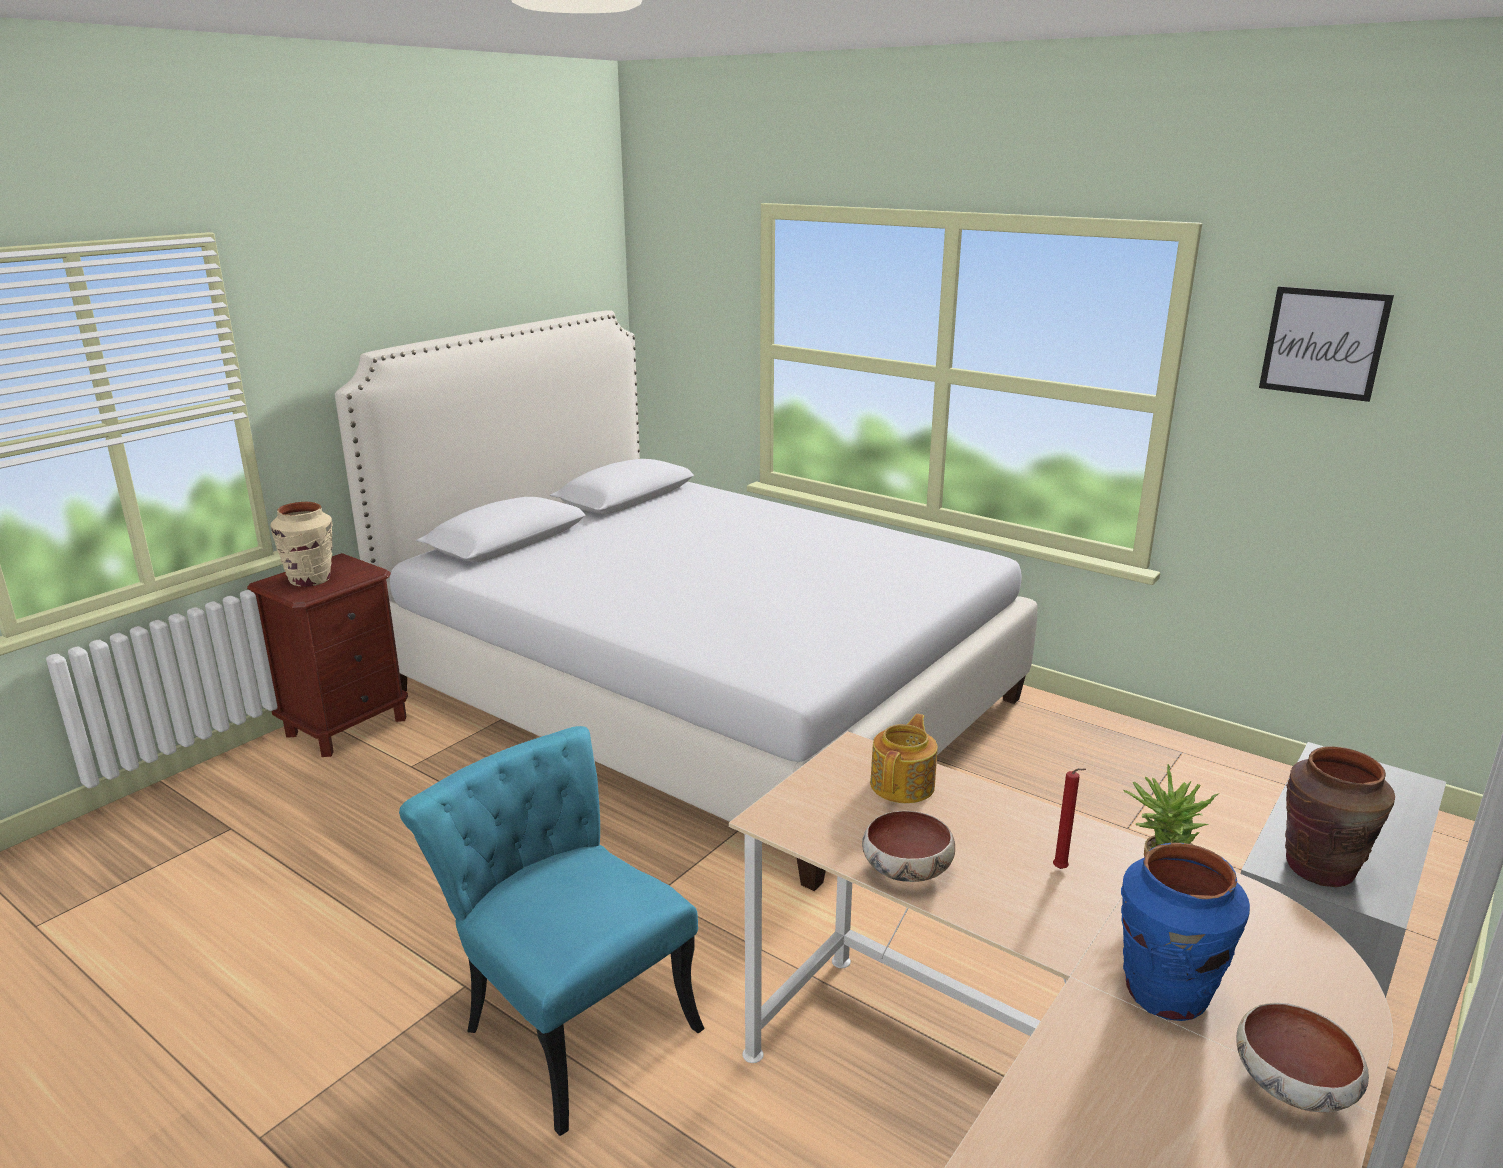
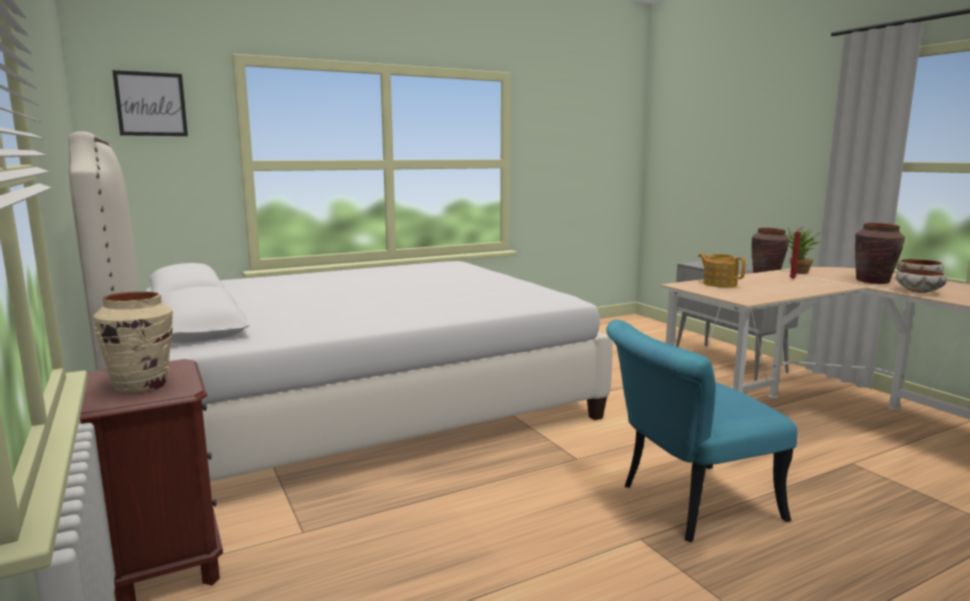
camera: 65 degrees left, 10 degrees down
(906, 871) = (794, 291): bowl -> bowl (919, 292)
(1165, 993) = (873, 281): blue vase -> brown vase
(1323, 343) = (560, 125): picture -> picture (151, 104)

